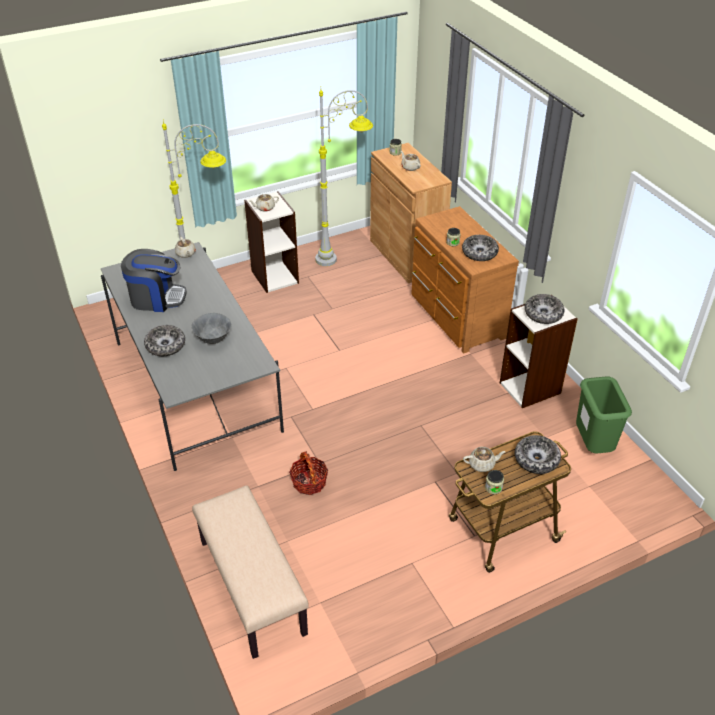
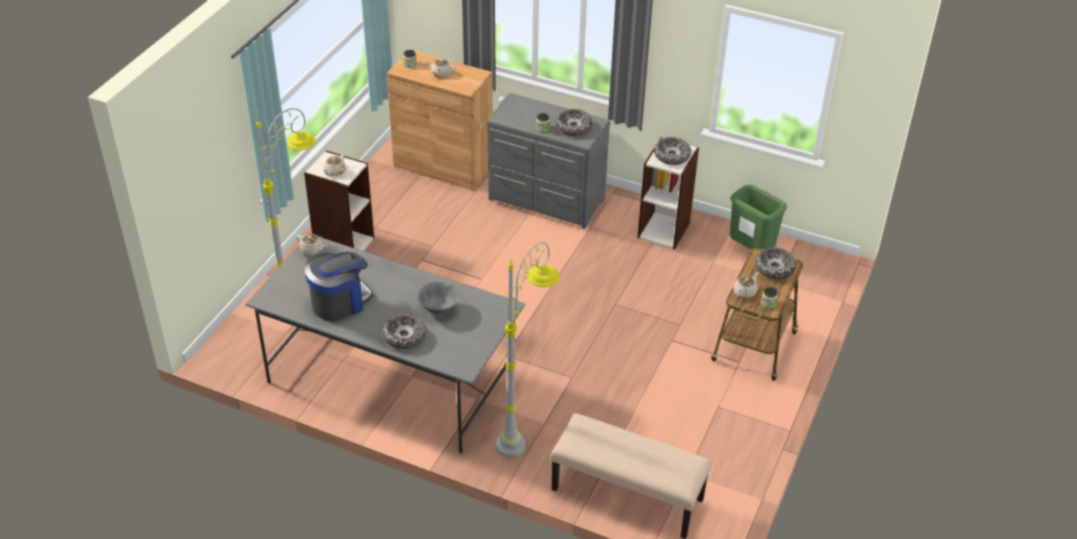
camera: 40 degrees left, 0 degrees up
(309, 482) = (580, 396): basket -> none
(344, 257) = (387, 194): grey floor lamp -> grey floor lamp (525, 431)
(455, 317) = (546, 201): brown dresser -> grey dresser

